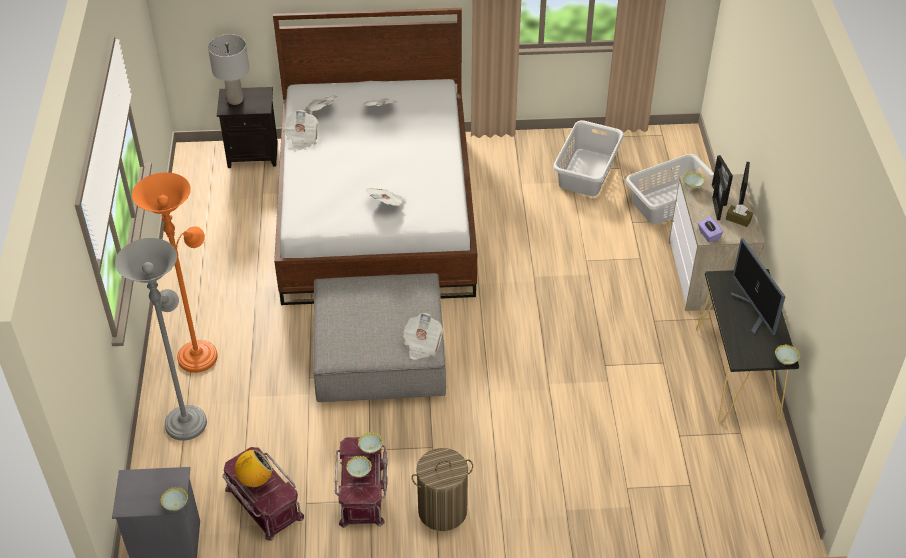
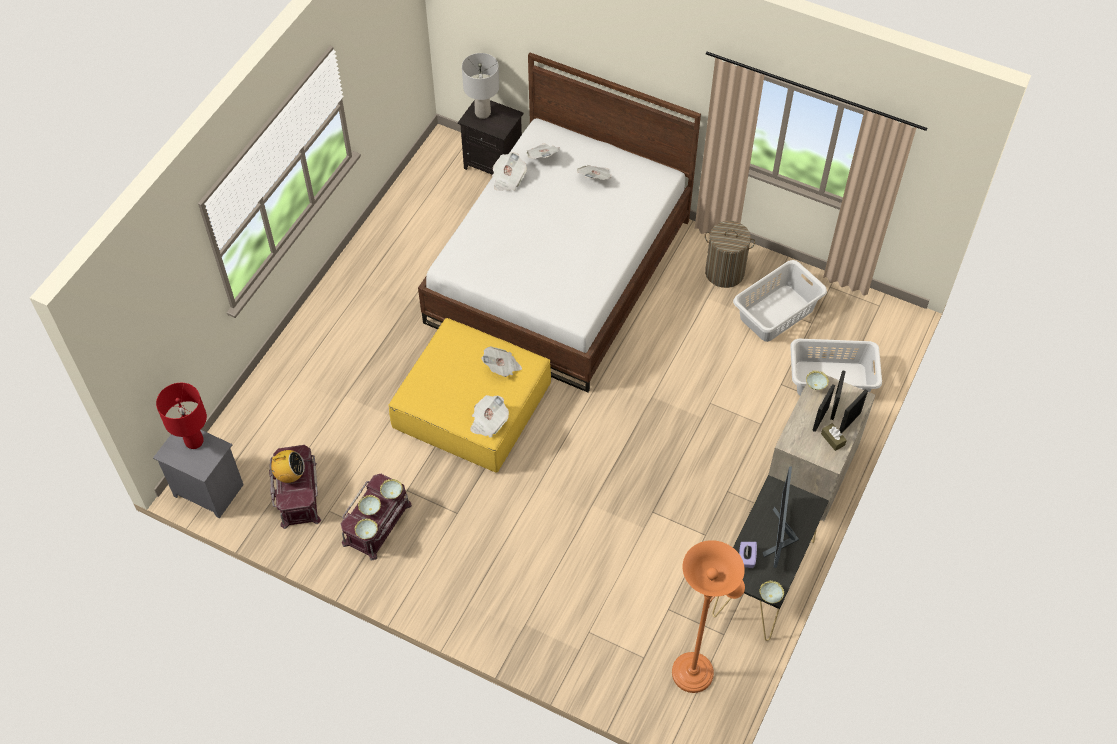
camera: 30 degrees right, 10 degrees up
(147, 482) = (194, 442): none -> red table lamp
(176, 506) = (201, 472): bowl -> bowl (367, 534)
(186, 419) = (286, 391): grey floor lamp -> none
(199, 353) = (332, 337): orange floor lamp -> orange floor lamp (696, 669)
(380, 353) = (472, 407): grey ottoman -> yellow ottoman
(387, 204) = (534, 278): newspaper -> newspaper (502, 367)
(442, 511) = (427, 572): laundry basket -> laundry basket (724, 272)
(708, 235) = (792, 442): purple tissue box -> purple tissue box (746, 558)

